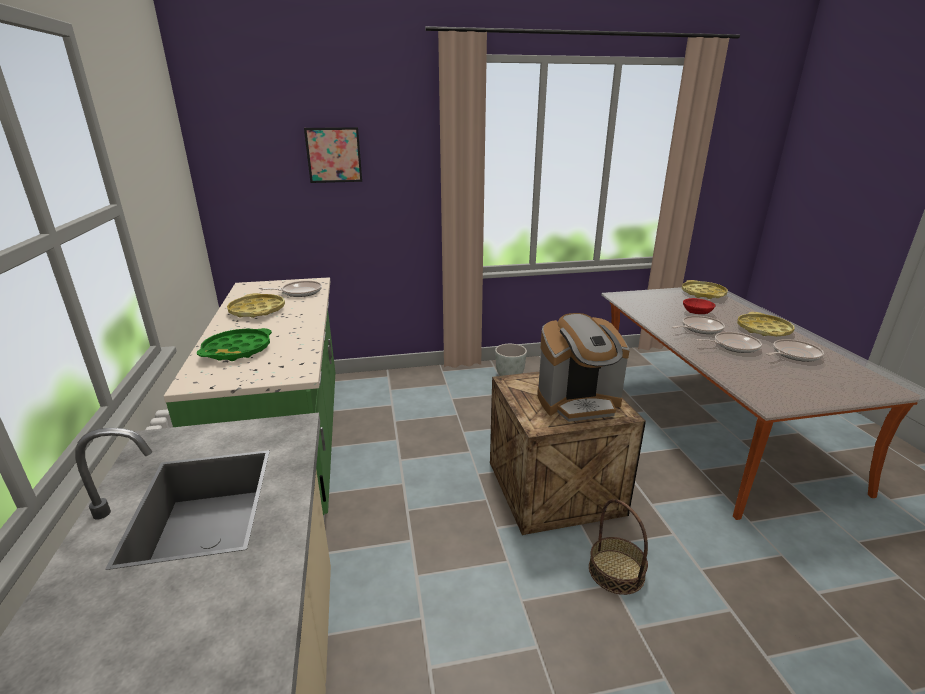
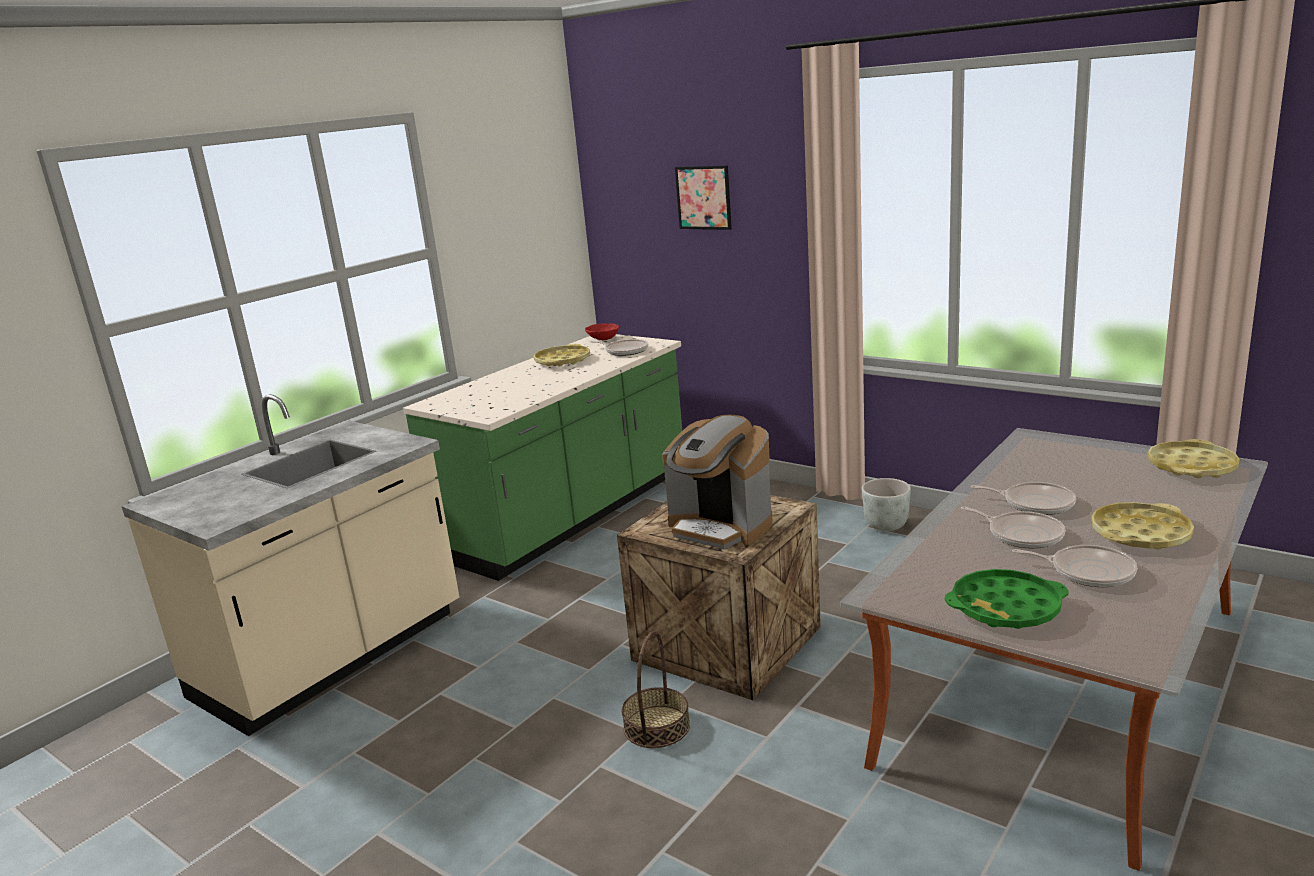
camera: 50 degrees right, 5 degrees down
(237, 350) = (491, 389): green tray -> green tray (1005, 608)
(697, 313) = (1090, 486): red bowl -> red bowl (602, 339)

